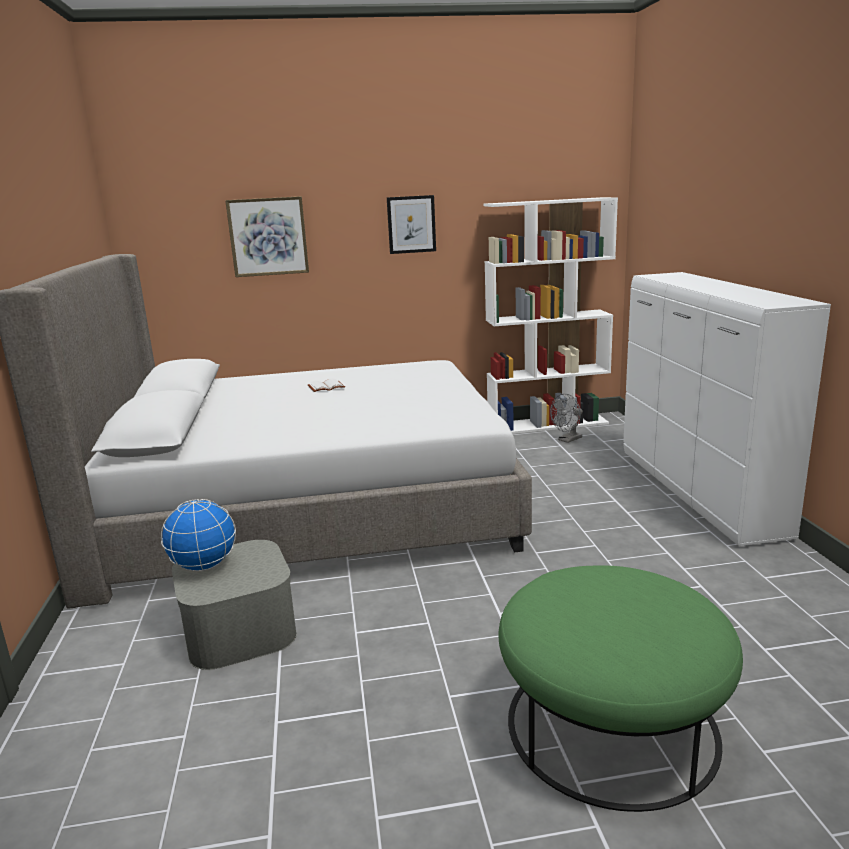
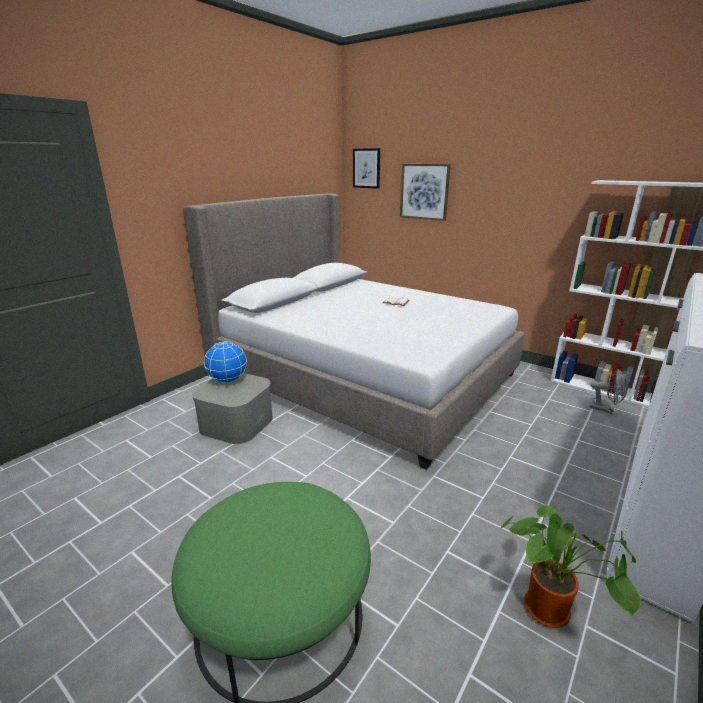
camera: 45 degrees right, 5 degrees up
(411, 224) = (528, 193): picture -> picture (366, 168)
(567, 440) = (605, 409): grey fan -> grey fan turned 150 degrees counterclockwise
(741, 583) = (552, 611): none -> potted plant

